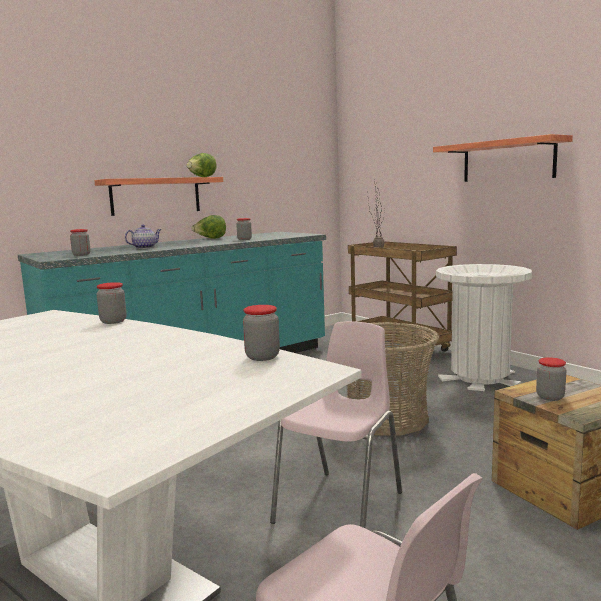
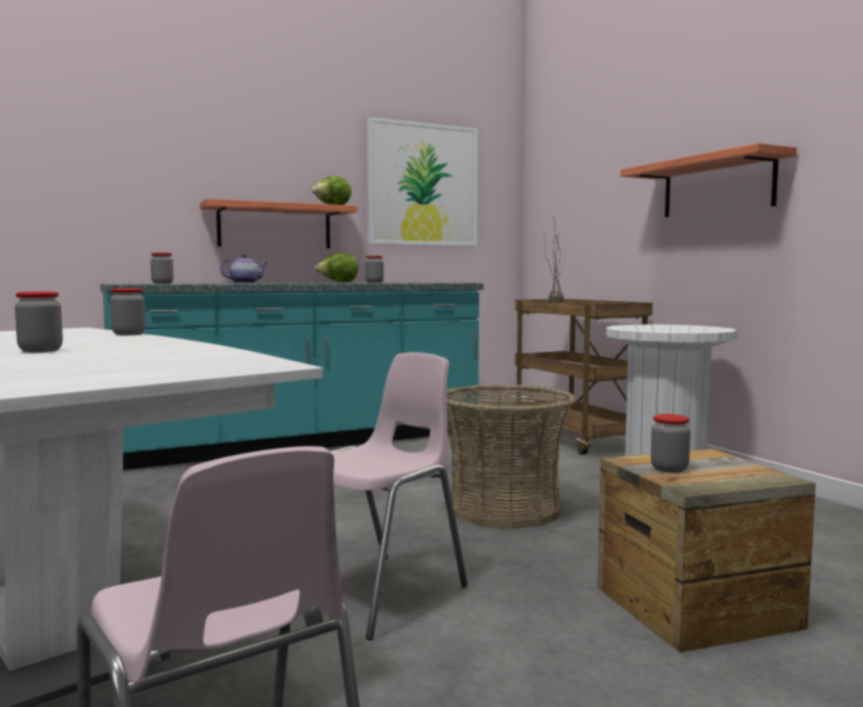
camera: 10 degrees right, 5 degrees down
(262, 357) = (231, 356): jar -> jar (40, 350)
(266, 155) = (422, 185): none -> picture

